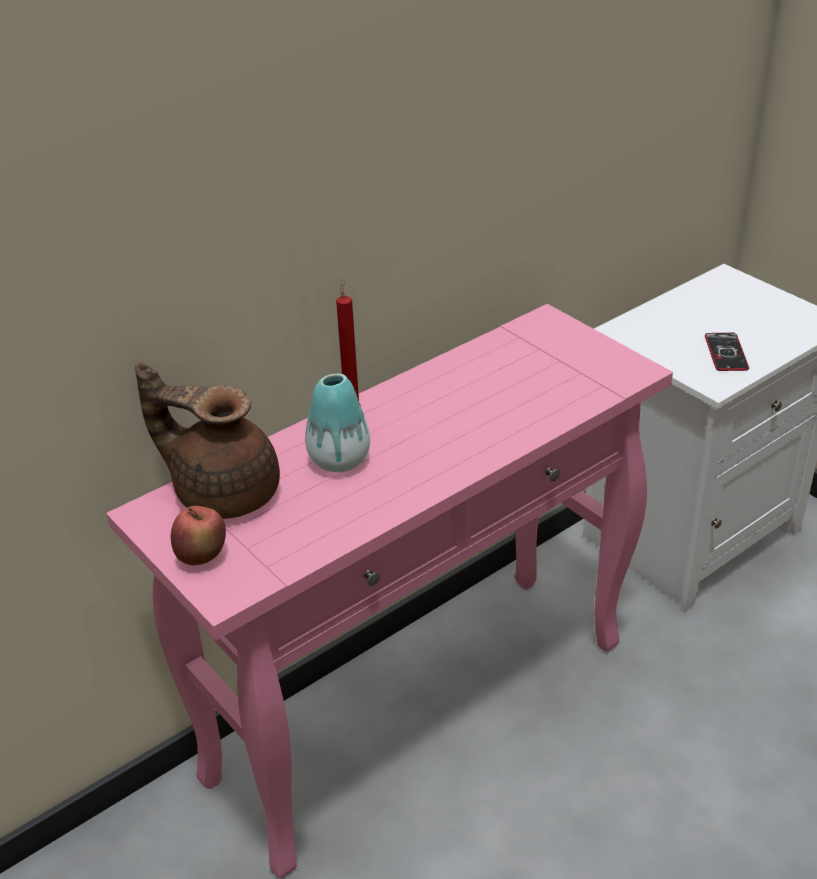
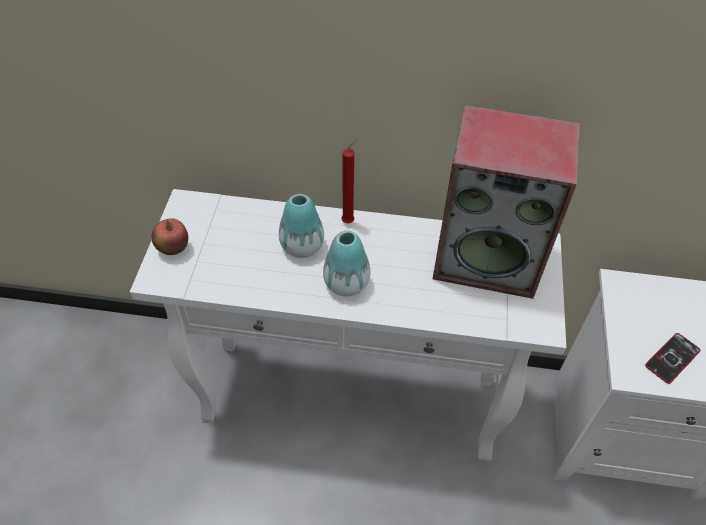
camera: 45 degrees right, 15 degrees up
(223, 491) = (230, 219): brown teapot -> none
(421, 707) = (353, 398): pink console table -> white console table
(431, 457) = (346, 283): none -> vase
(521, 356) = (488, 258): none -> speaker

